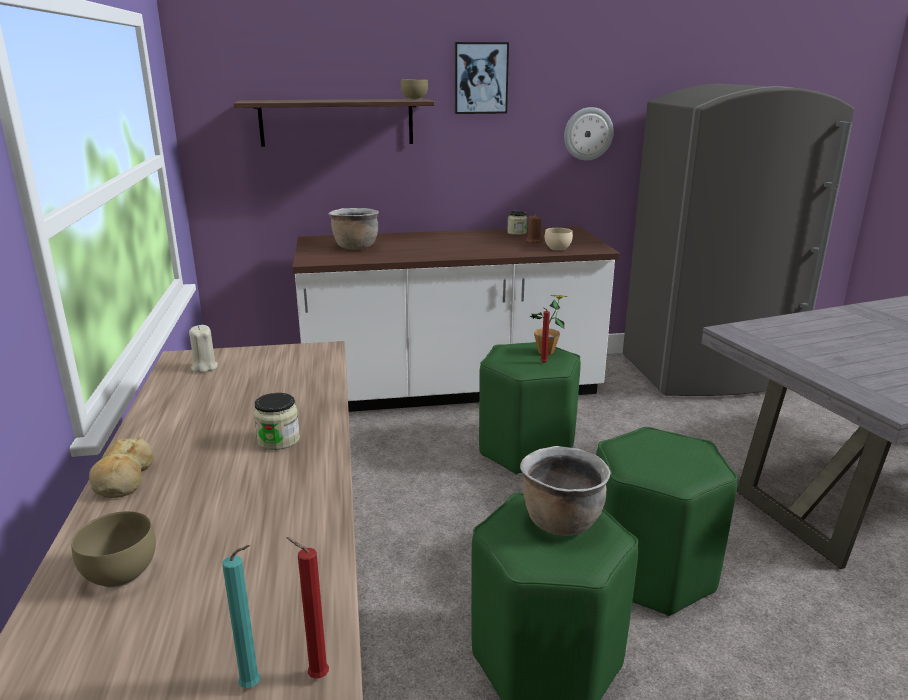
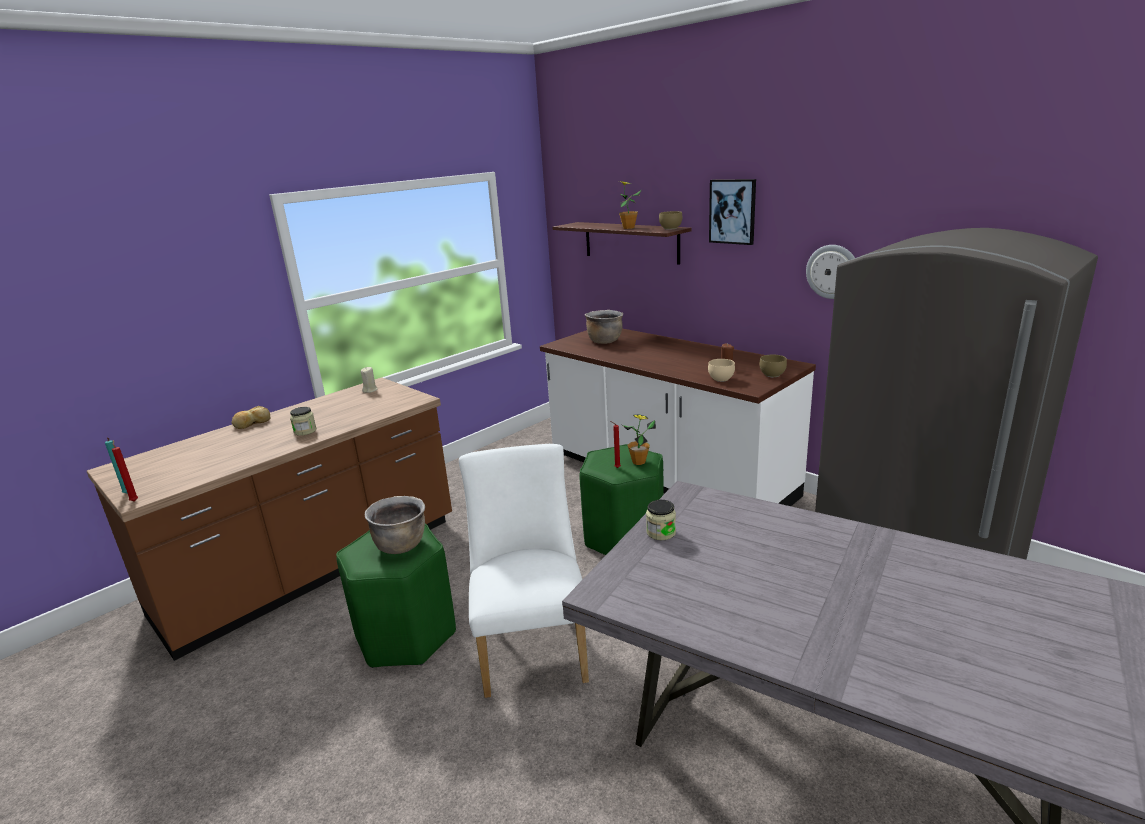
camera: 55 degrees right, 0 degrees up
(122, 575) = (184, 451): brown bowl -> brown bowl (772, 375)
(359, 100) = (628, 228): none -> potted plant
(517, 232) = (740, 357): jar -> jar (661, 532)
(650, 570) = (532, 644): green stool -> white chair

